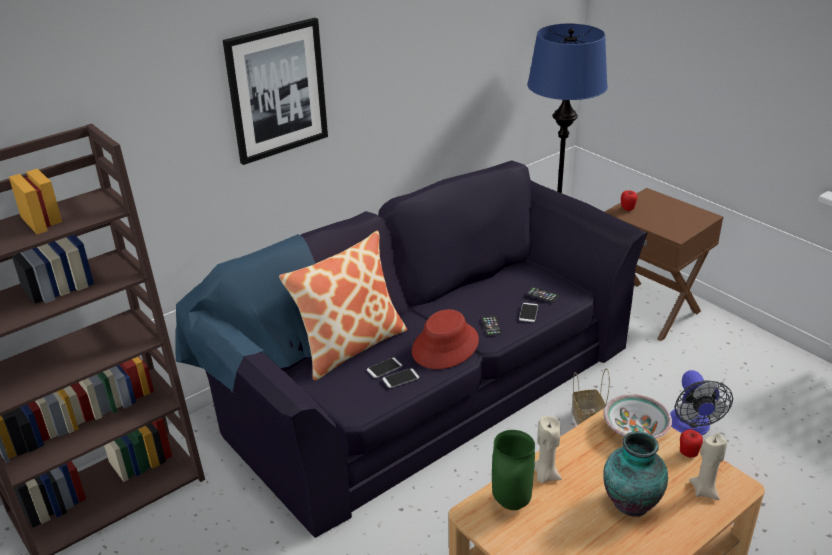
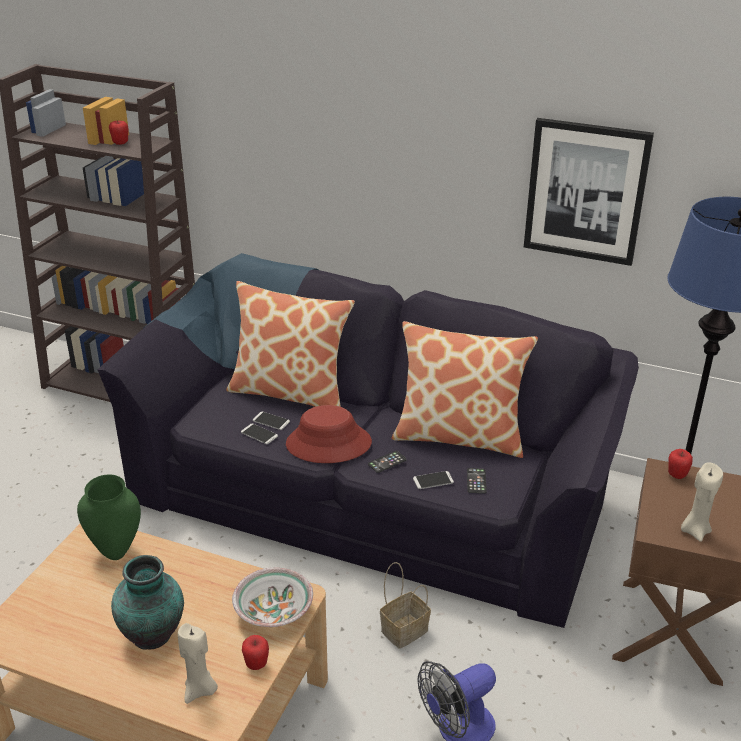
camera: 60 degrees right, 0 degrees up
(68, 216) = (120, 143): none -> apple
(277, 90) = (351, 125): picture -> picture (585, 191)
(482, 285) = (459, 436): none -> pillow
(545, 475) = (165, 563): beige candle -> beige candle (695, 531)

